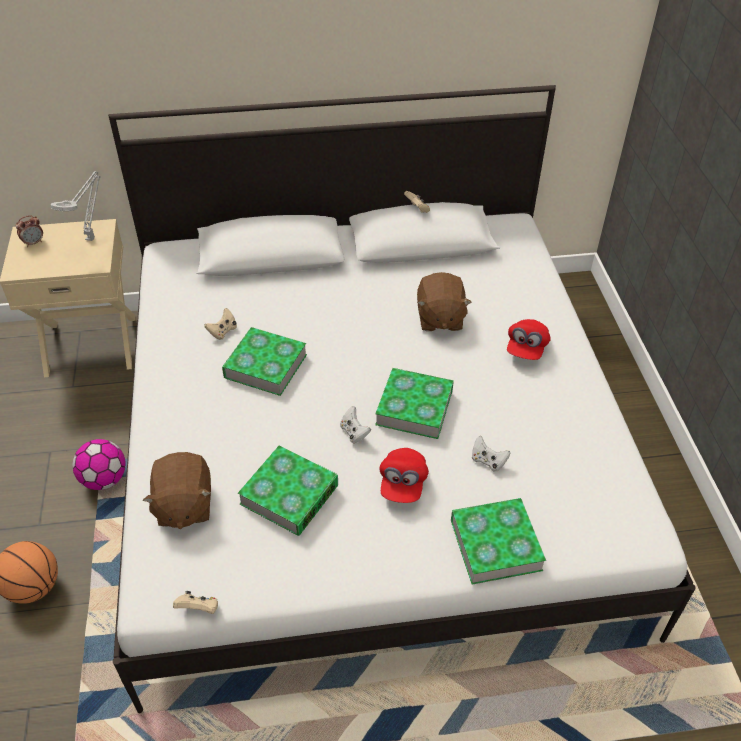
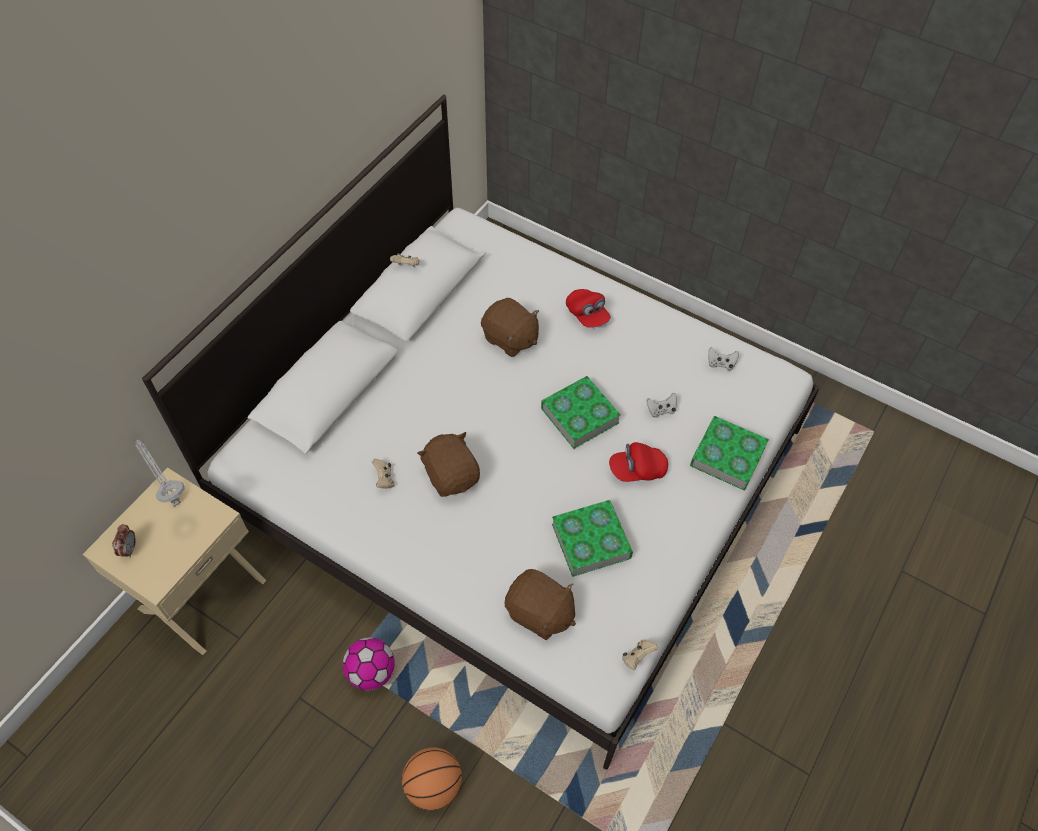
camera: 50 degrees left, 10 degrees up
(265, 366) = (451, 475): book -> brown plush toy
(354, 432) = (569, 465): white game controller -> white game controller (720, 364)
(402, 484) = (637, 470): red cap -> red cap turned 120 degrees clockwise

